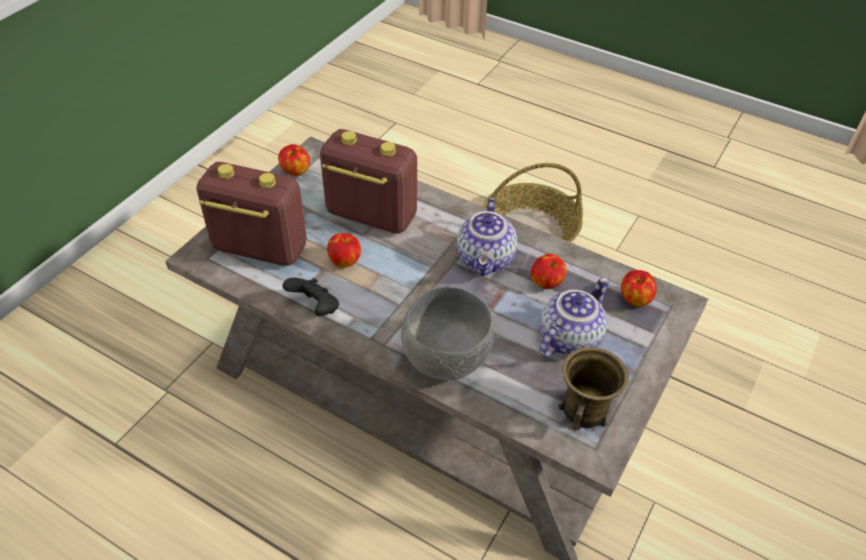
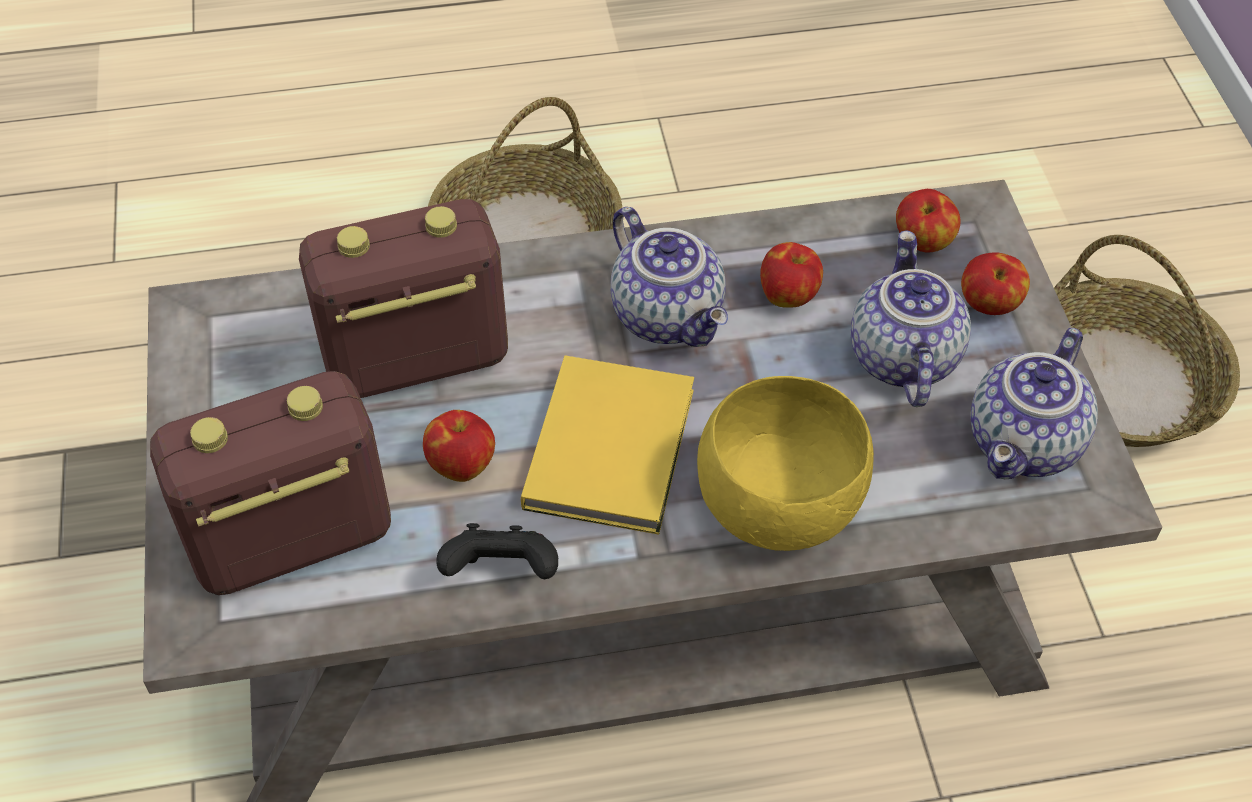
camera: 40 degrees left, 5 degrees up
(295, 172) = (198, 367): apple -> apple (989, 305)
(408, 292) = (614, 445): none -> yellow book
(448, 358) = (780, 504): grey bowl -> yellow bowl
(585, 410) = (1026, 445): brown mug -> teapot
(756, 466) = (1122, 384): none -> basket

